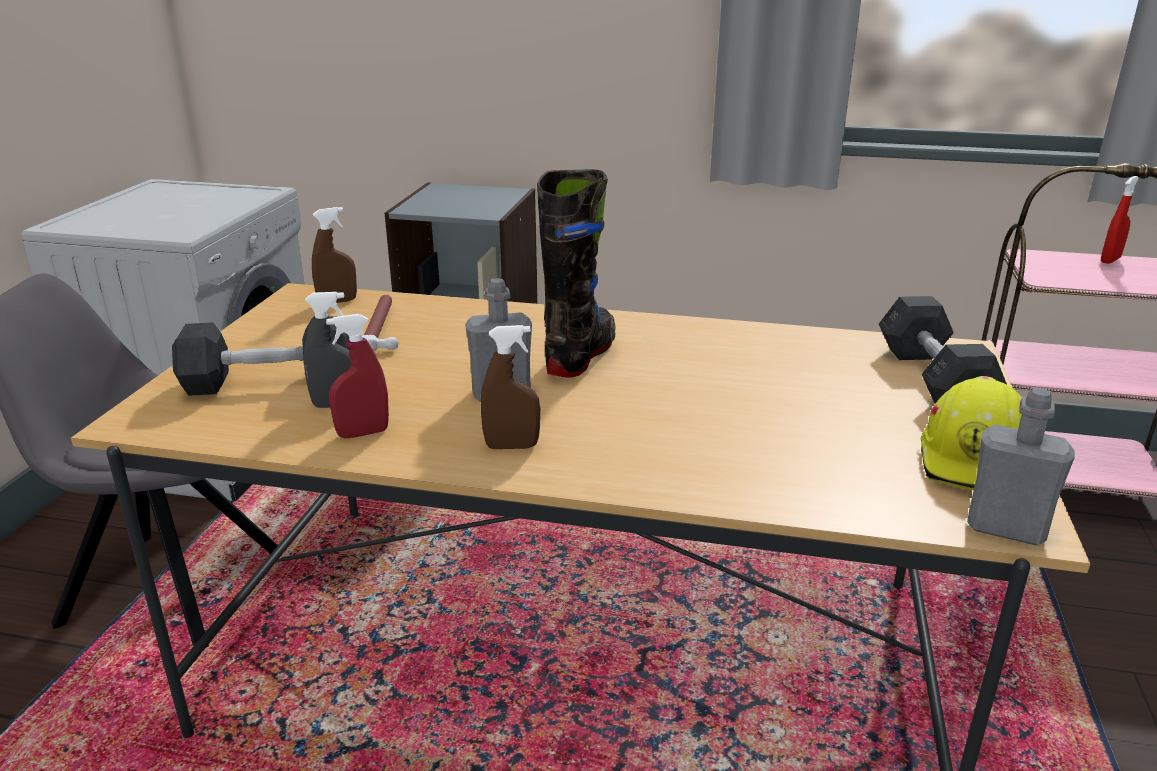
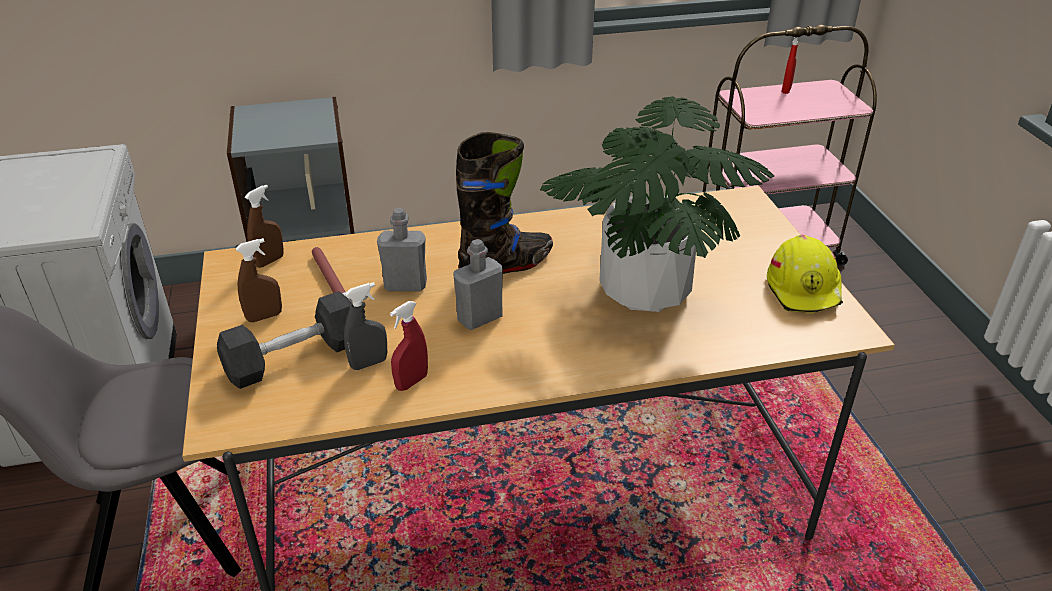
camera: 25 degrees left, 10 degrees up
(512, 446) = (524, 361): brown spray bottle -> brown spray bottle (264, 317)
(581, 354) = (507, 266): black boot -> black boot turned 60 degrees clockwise
(734, 412) = (644, 290): none -> potted plant
(933, 380) = (743, 229): grey dumbbell -> none
(1005, 528) = (844, 334): grey bottle -> grey bottle (405, 285)

